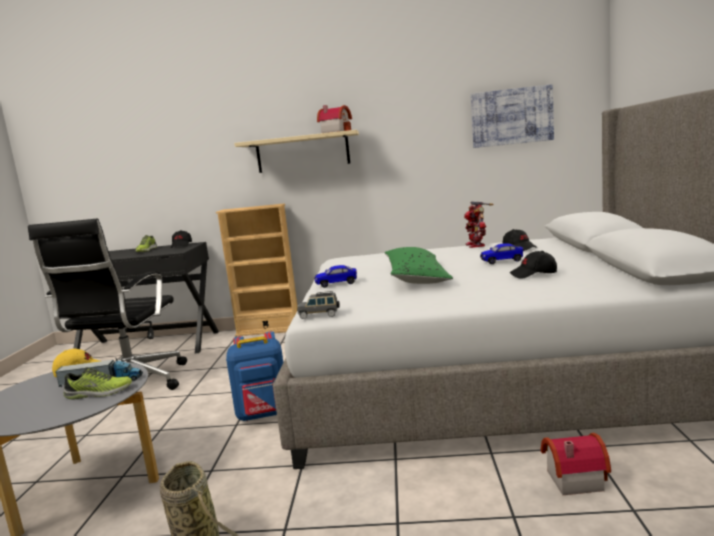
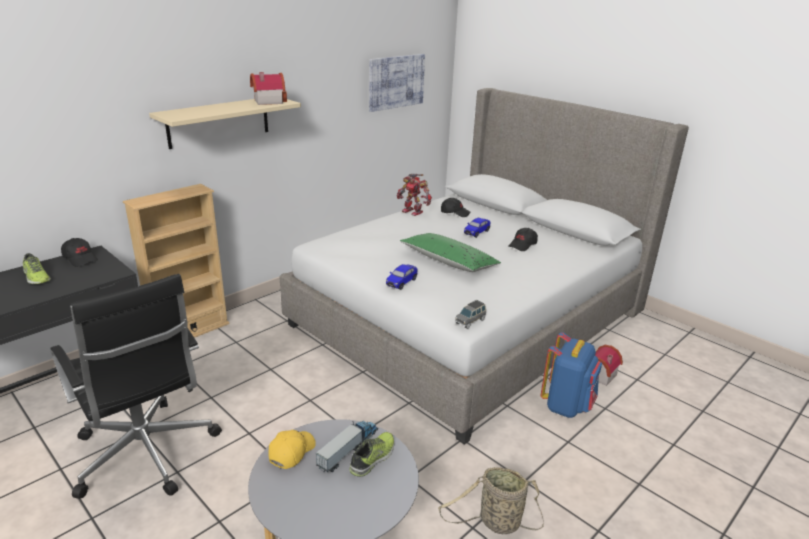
camera: 50 degrees left, 15 degrees up
(264, 415) = (363, 417): blue backpack -> blue backpack (566, 405)

